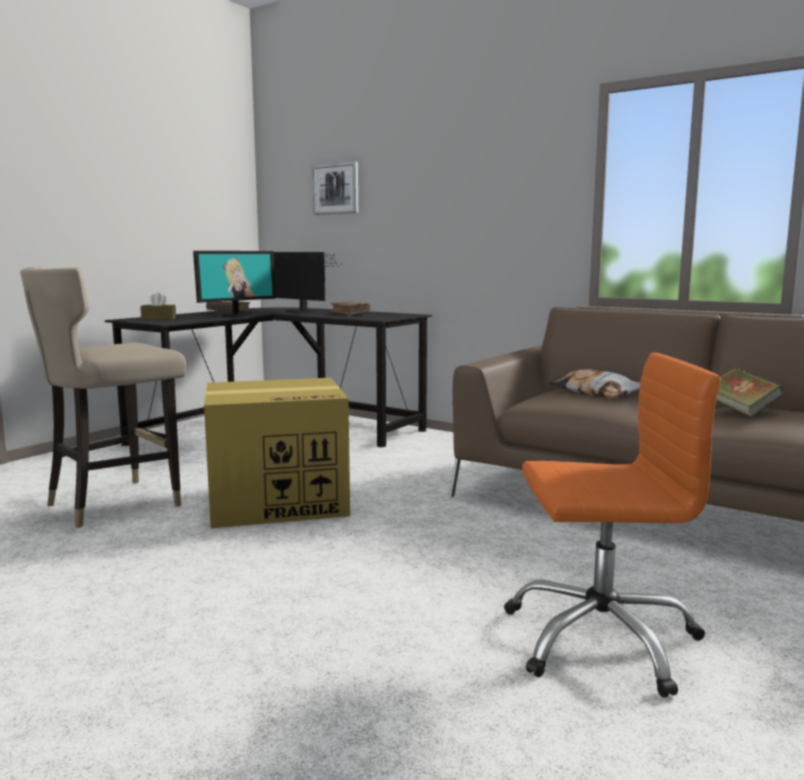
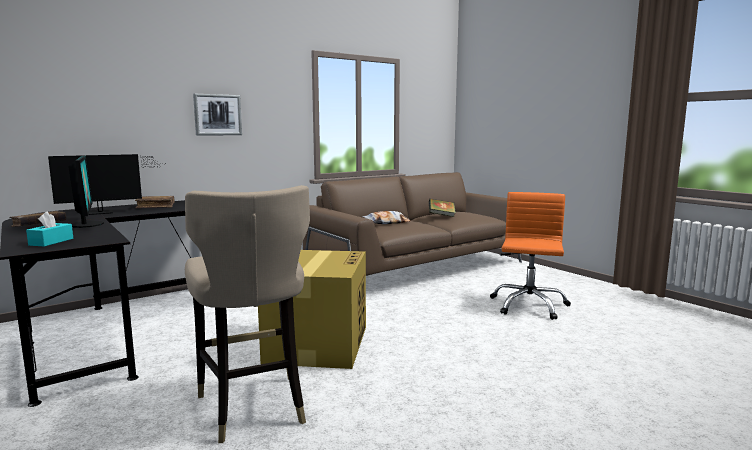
camera: 70 degrees left, 0 degrees up
(158, 318) = (51, 242): brown tissue box -> turquoise tissue box
(336, 189) = (89, 93): picture -> picture (217, 115)

